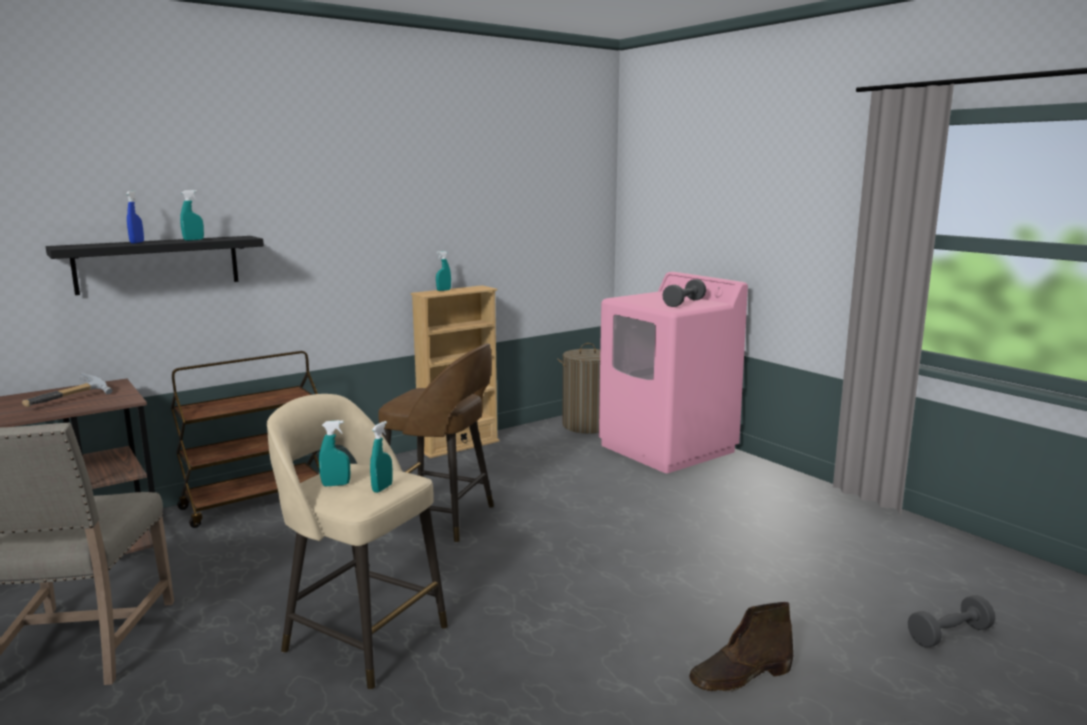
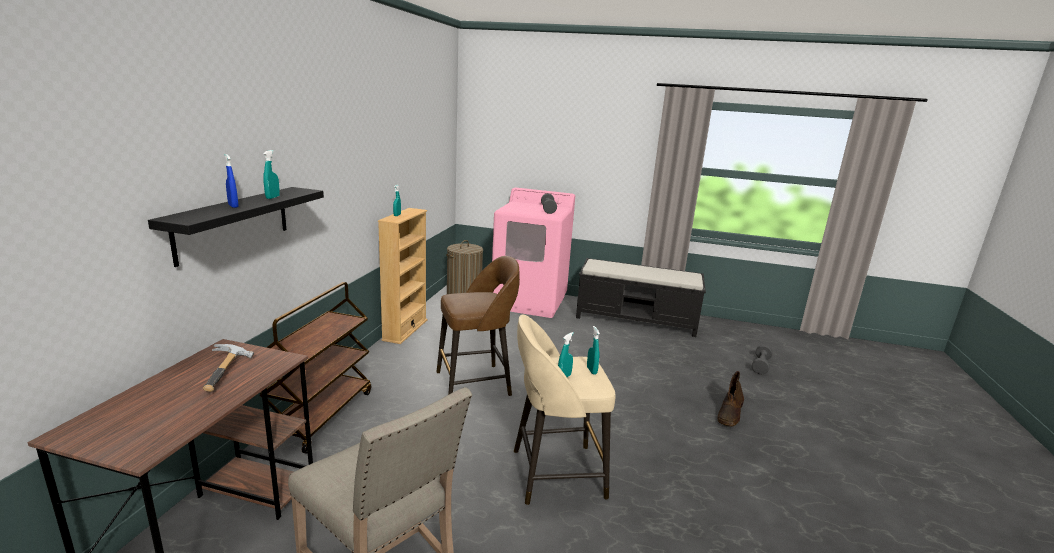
camera: 40 degrees left, 5 degrees up
(807, 506) = (636, 320): none -> black bench

